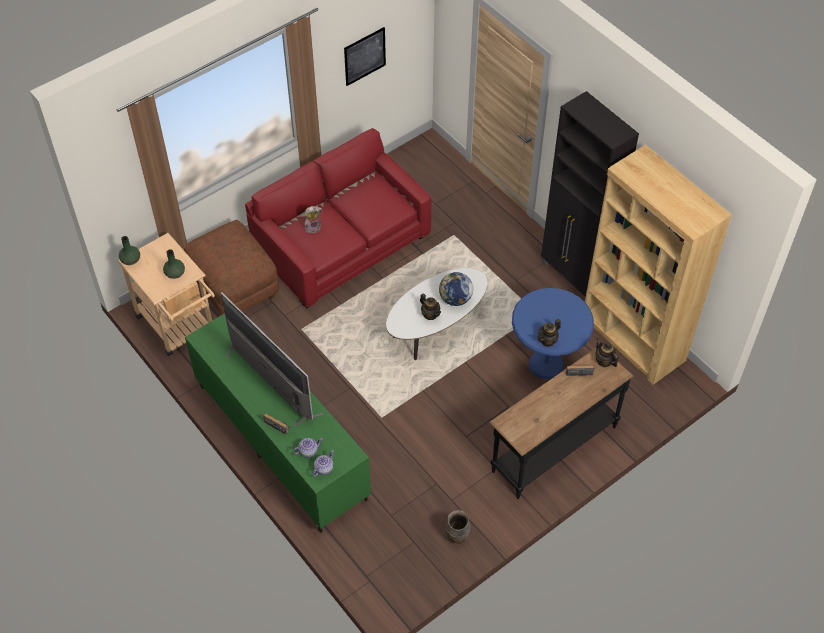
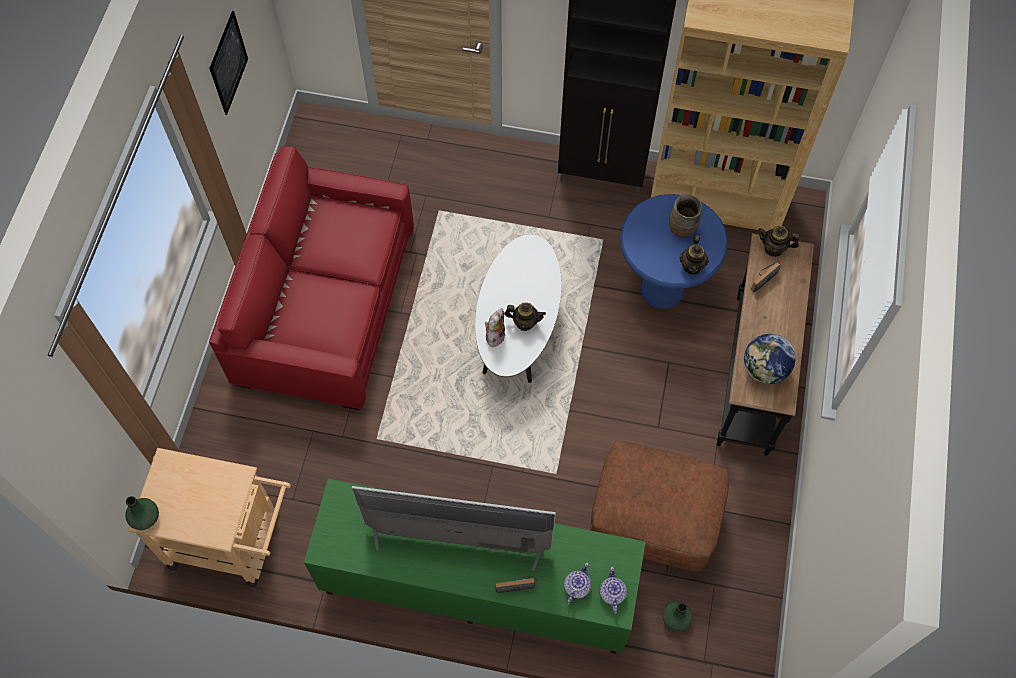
camera: 40 degrees left, 10 degrees up
(175, 273) = (219, 493): green vase -> green vase (676, 618)
(235, 287) = (253, 444): brown ottoman -> brown ottoman (654, 519)
(313, 227) = (306, 313): plush toy -> plush toy (494, 335)
(455, 299) = (534, 285): globe -> globe (765, 369)
(457, 536) = (749, 543): brown vase -> brown vase (682, 230)

